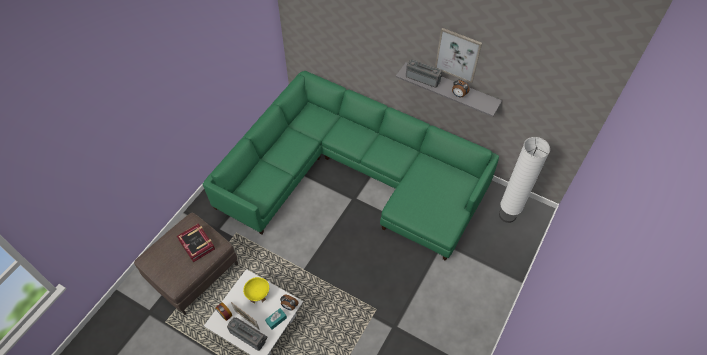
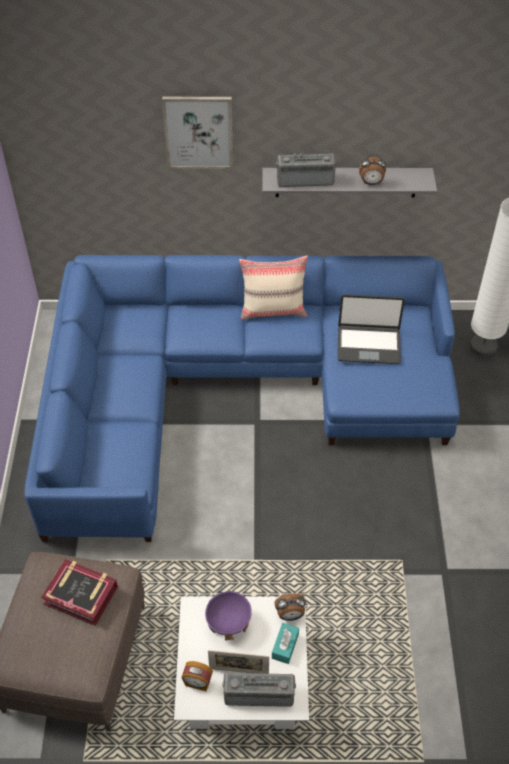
camera: 30 degrees left, 5 degrees down
(258, 294) = (228, 624): yellow bowl -> purple bowl
(353, 175) = (232, 388): green sofa -> blue sofa
(390, 142) = (273, 310): none -> beige pillow
(427, 185) = (368, 344): none -> laptop
(458, 55) = (352, 120): picture -> picture (198, 132)

